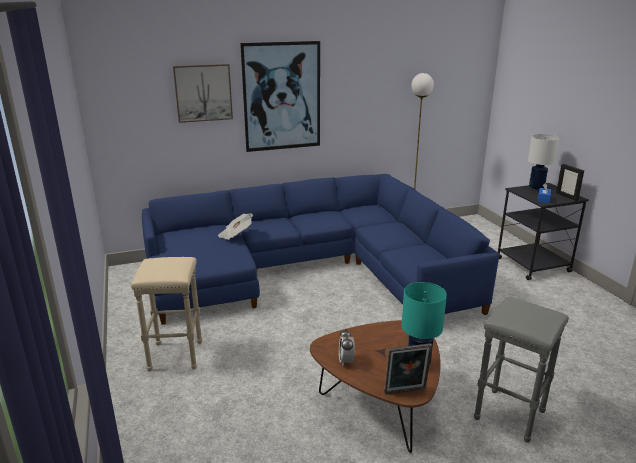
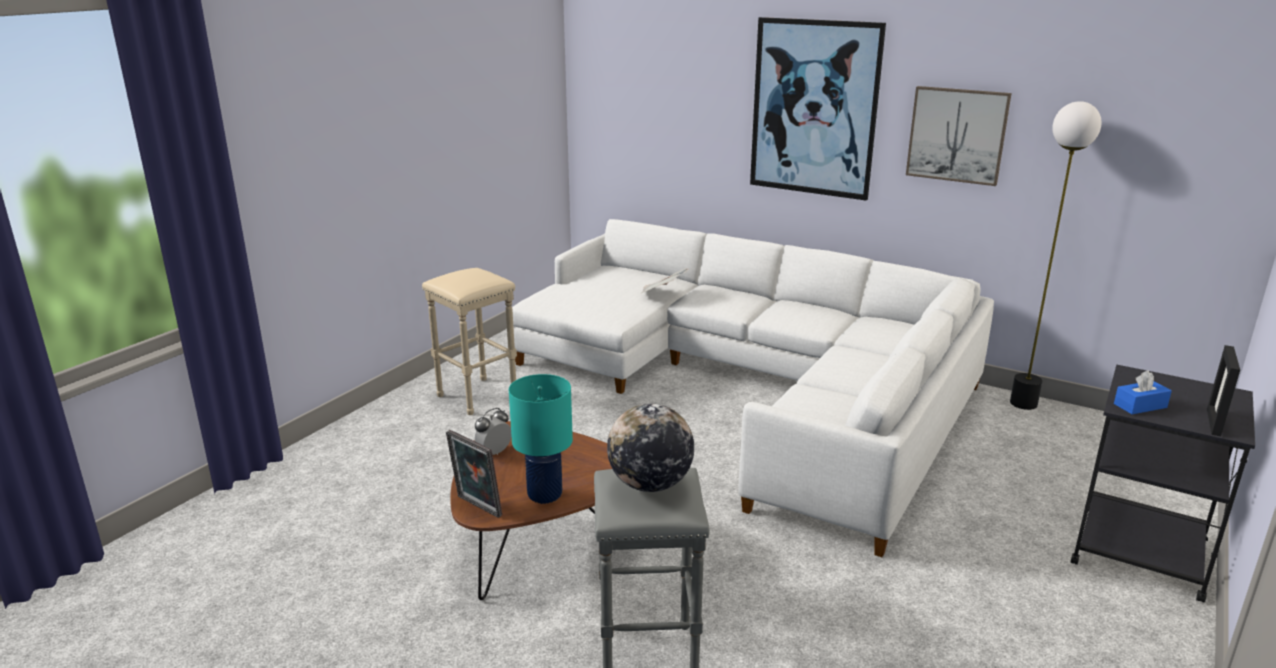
camera: 50 degrees right, 0 degrees up
(203, 93) = (703, 86): picture -> picture (957, 135)
(310, 271) = (754, 387): blue sofa -> white sofa
(527, 311) = (650, 484): none -> globe
(536, 188) = (1186, 387): white table lamp -> none

